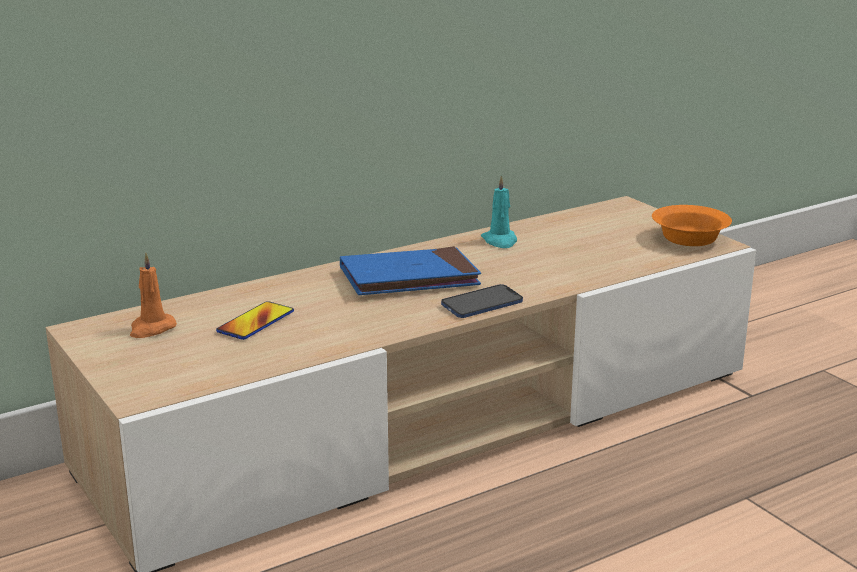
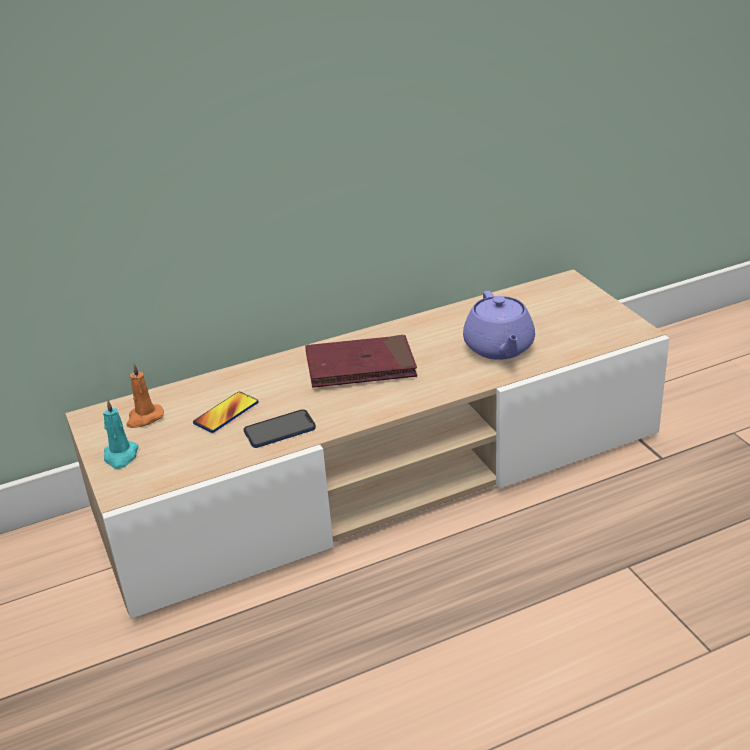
camera: 10 degrees right, 10 degrees up
(409, 278) = (360, 366): blue book -> red book
(482, 303) = (413, 397): phone -> phone (280, 430)
(500, 241) = (447, 324): turquoise candle -> turquoise candle (121, 456)
(567, 260) = (499, 348): none -> purple teapot
(688, 239) = (612, 324): orange bowl -> none

